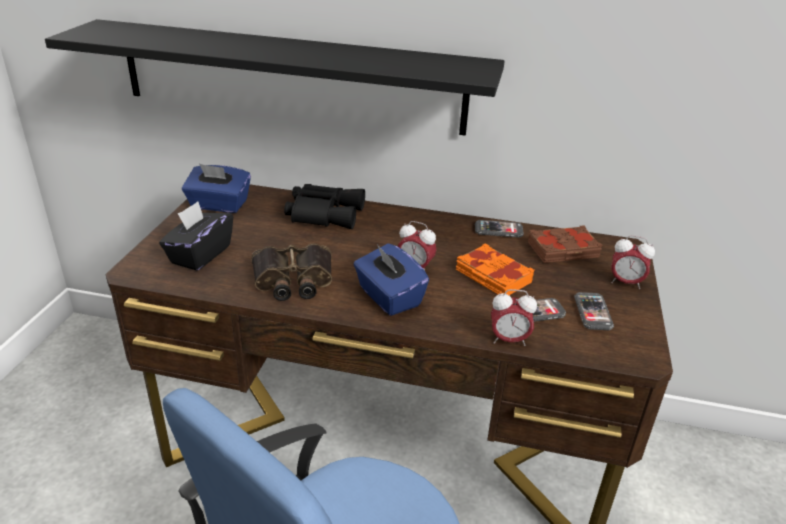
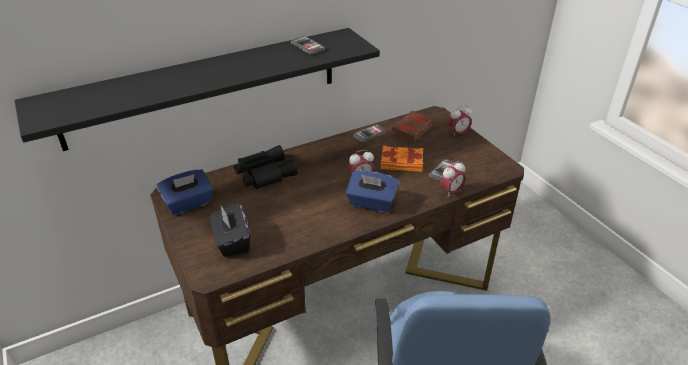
camera: 40 degrees left, 5 degrees up
(293, 280) = (310, 224): binoculars -> none
(593, 312) = (465, 157): phone -> phone (307, 46)

